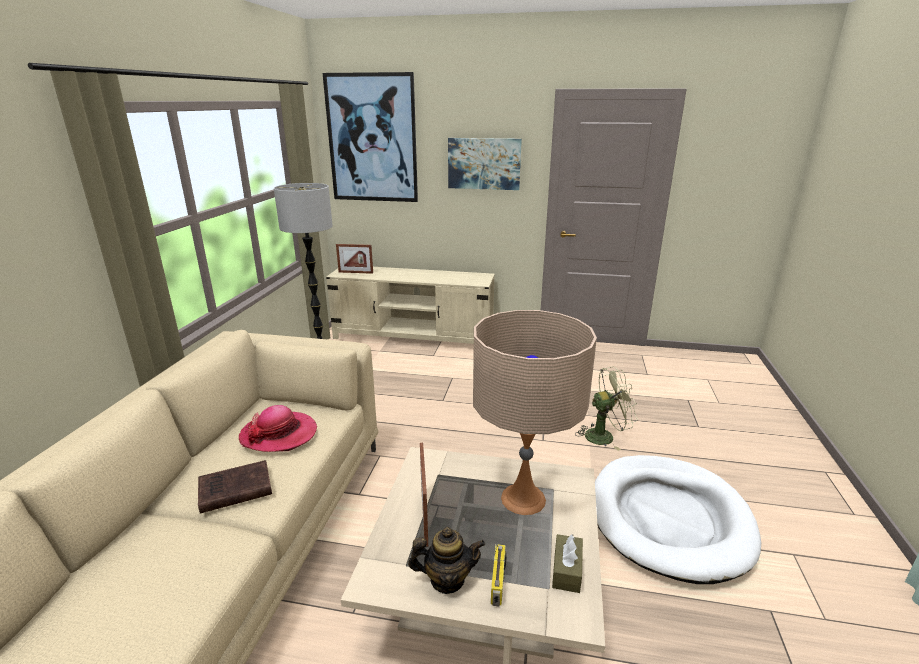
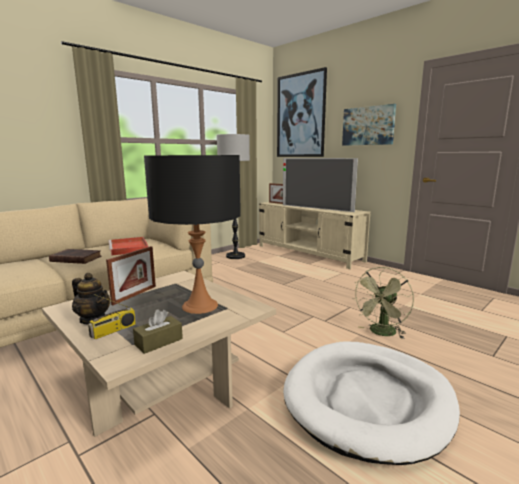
camera: 35 degrees right, 10 degrees down
(279, 434) = (129, 248): hat -> red tray
(424, 277) = (316, 208): none -> television
(523, 499) = (200, 306): beige table lamp -> black table lamp
(604, 436) = (381, 333): green fan -> green fan turned 105 degrees clockwise

